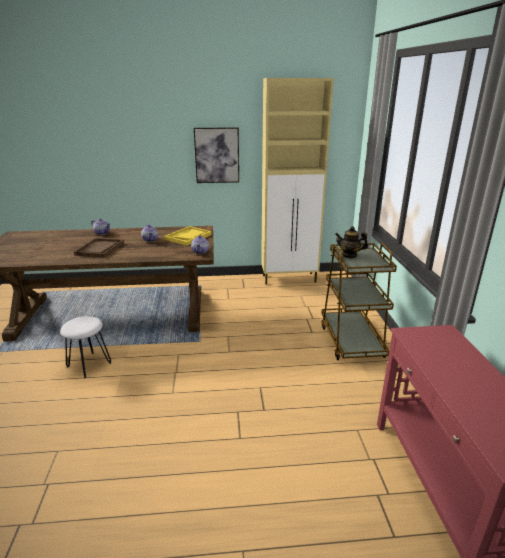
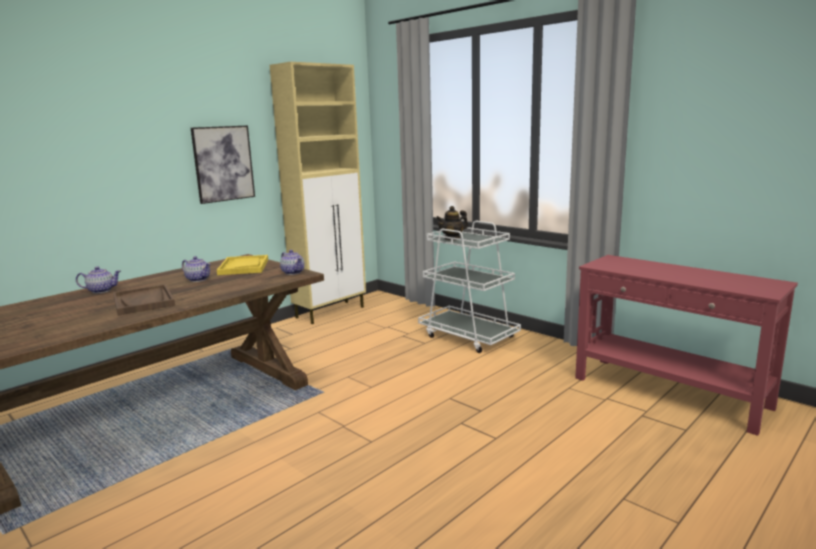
camera: 40 degrees left, 10 degrees down
(88, 365) = (213, 470): white stool -> none
(351, 341) = (468, 336): brown cart -> white cart

